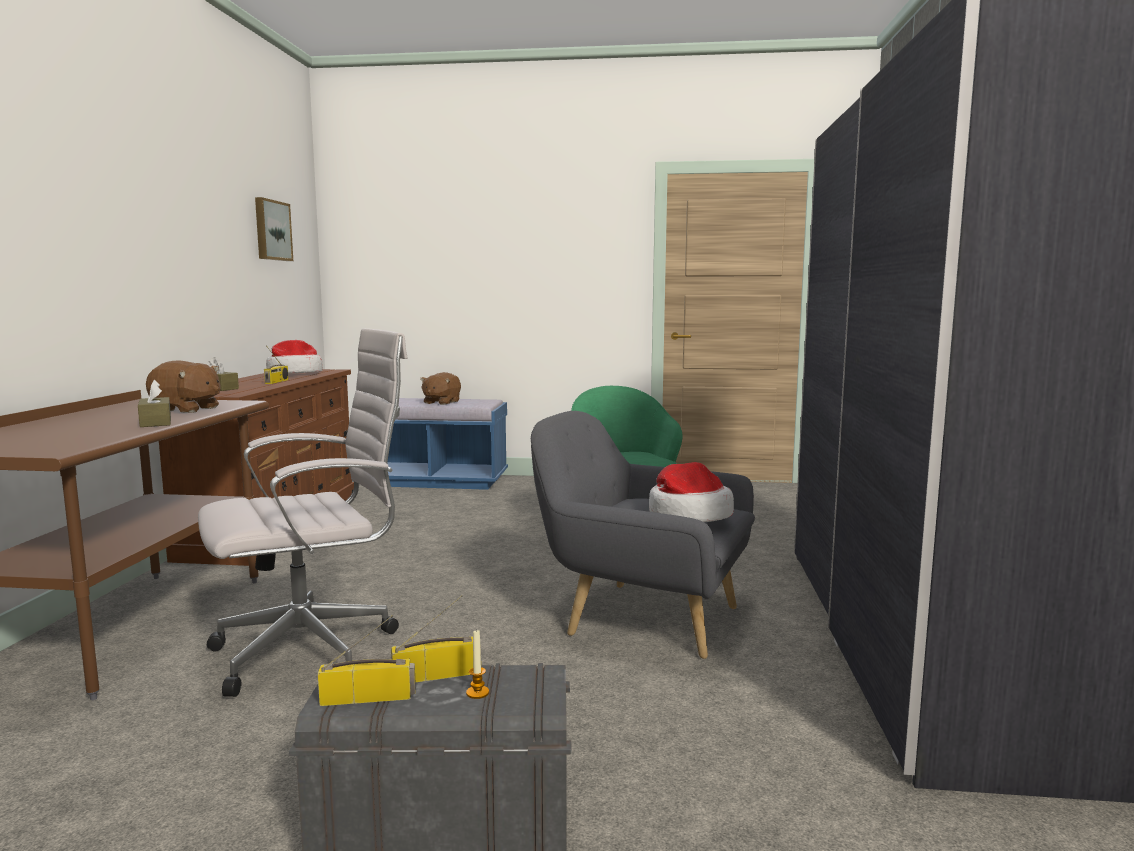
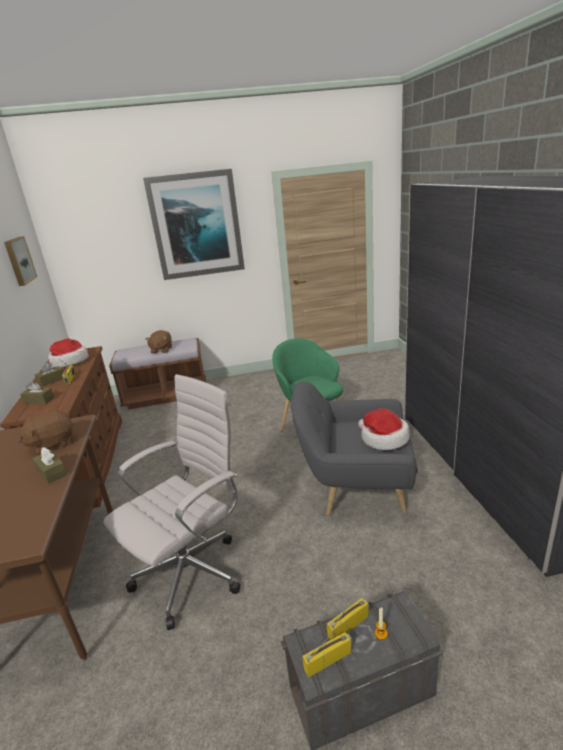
camera: 15 degrees left, 15 degrees up
(186, 409) = (52, 444): brown plush toy -> brown plush toy turned 150 degrees clockwise
(253, 381) = (51, 380): none -> brown tissue box
(438, 481) = (166, 395): blue bench -> brown bench
(532, 229) = (196, 225): none -> picture

